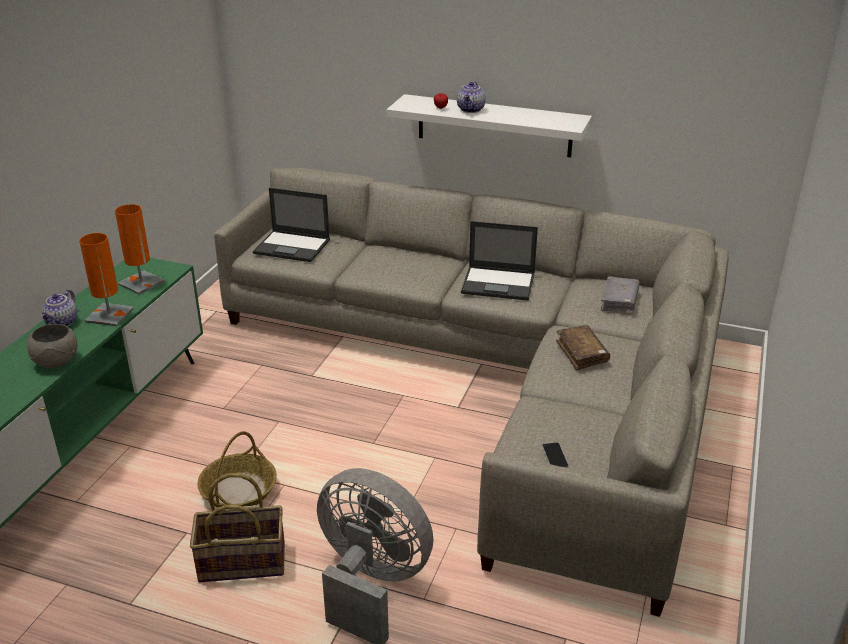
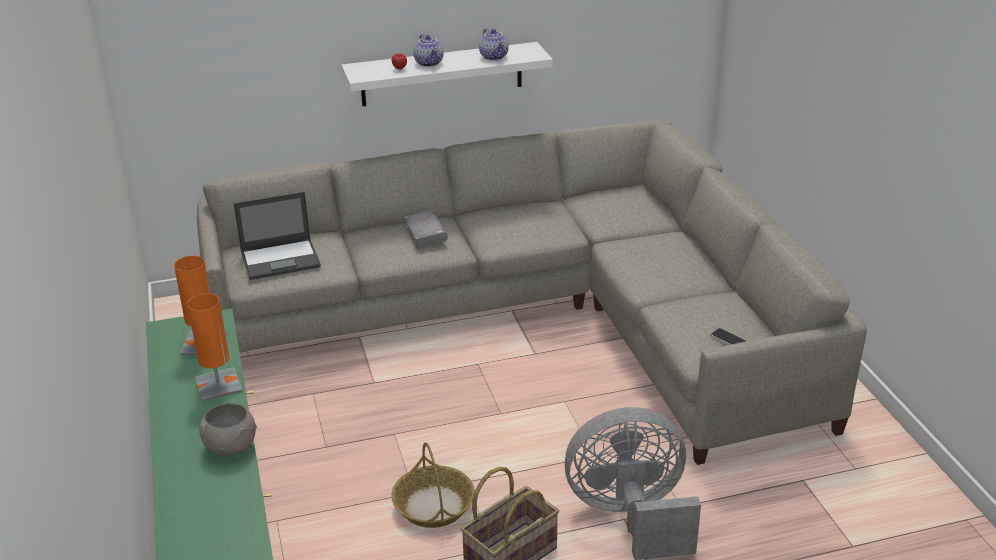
camera: 35 degrees left, 0 degrees up
(62, 323) = (178, 412): teapot -> teapot (494, 57)
(499, 283) = (517, 225): laptop -> none
(581, 353) = (651, 256): brown book -> none
(619, 300) = (626, 204): grey book -> grey book (425, 235)

